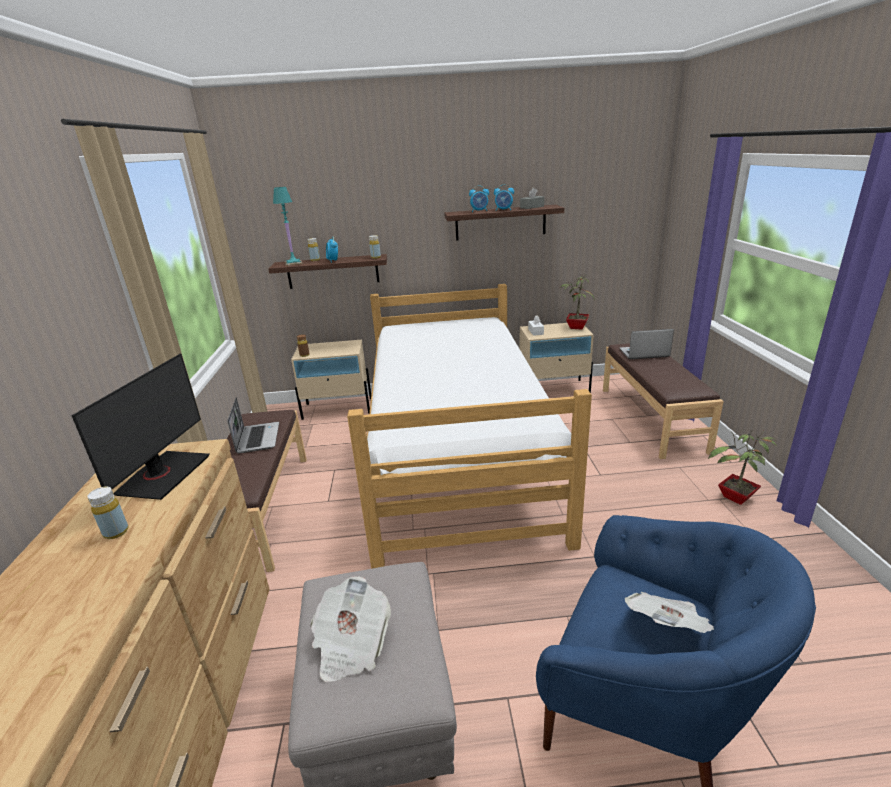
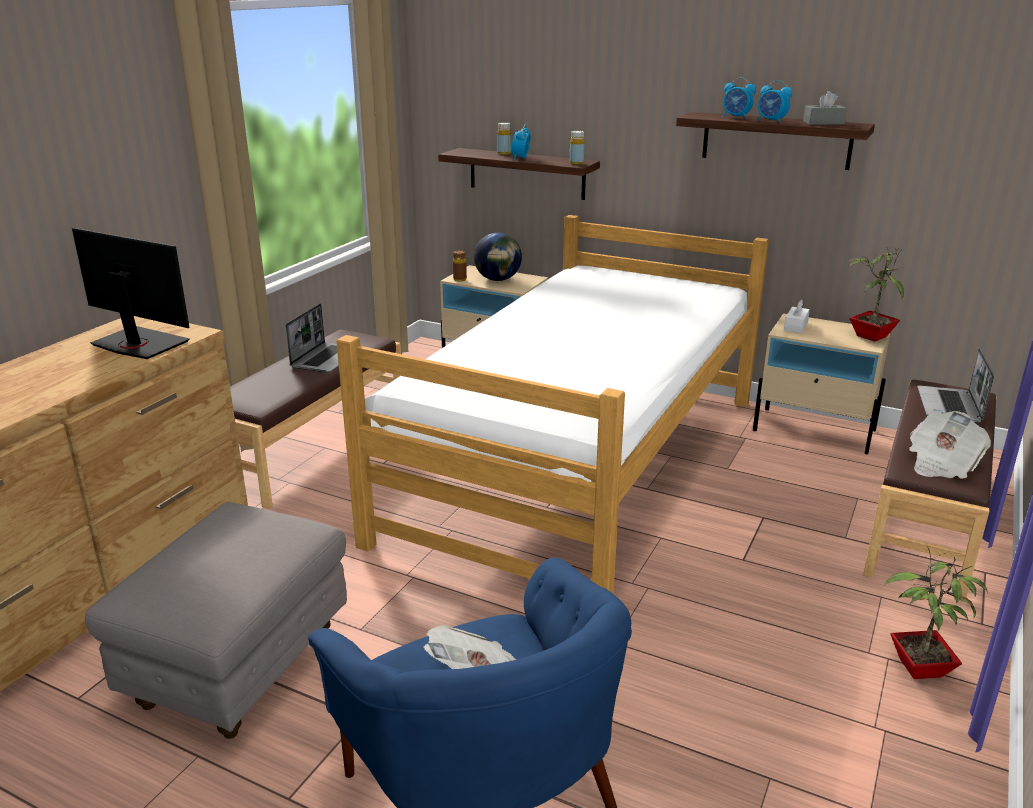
camera: 30 degrees right, 0 degrees up
(116, 532) = (59, 375): yellow bottle -> none
(163, 475) = (139, 344): monitor -> monitor turned 105 degrees counterclockwise
(294, 263) = (474, 153): turquoise table lamp -> none
(331, 349) = (498, 279): none -> globe
(351, 644) = (198, 561): newspaper -> newspaper (941, 463)
(643, 353) = (950, 406): laptop -> laptop turned 105 degrees counterclockwise

